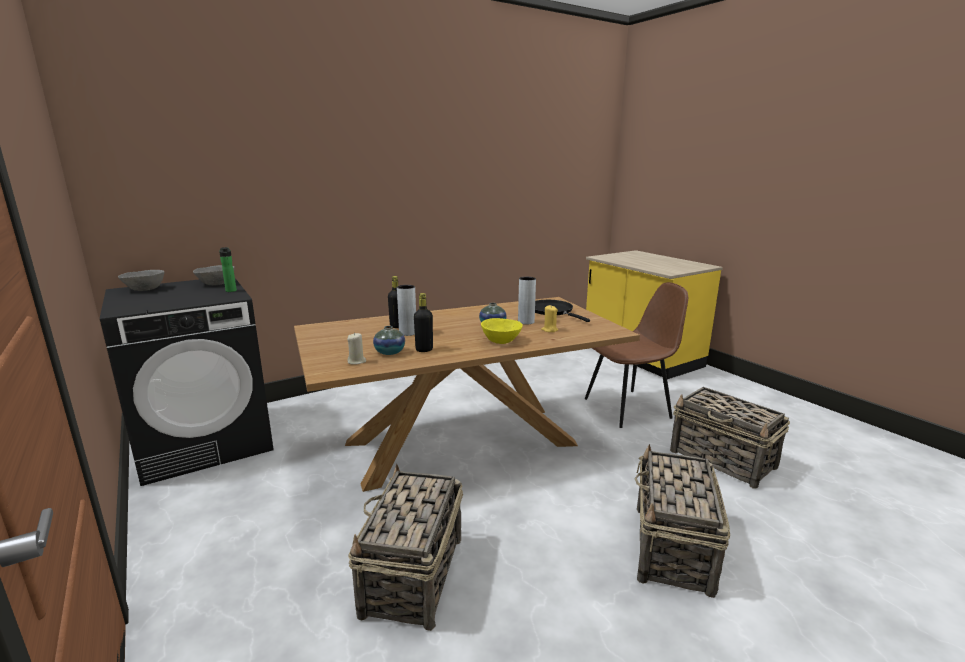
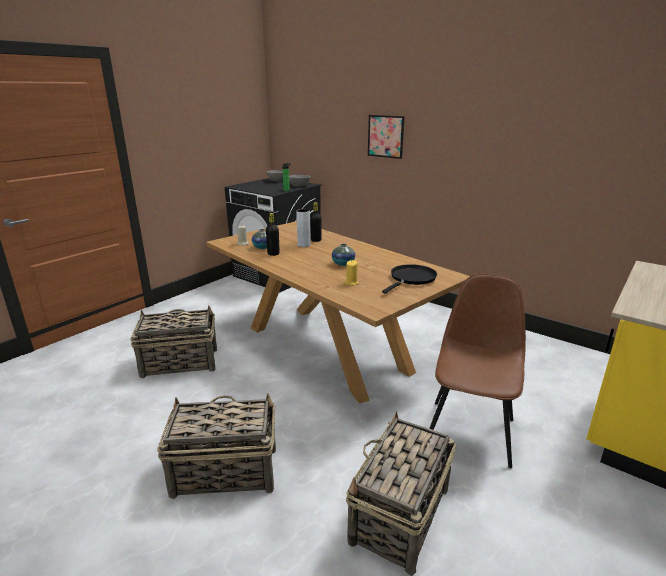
camera: 70 degrees right, 5 degrees up
(333, 193) = (385, 136): none -> picture
(501, 341) = (308, 271): yellow bowl -> none
(526, 322) = (366, 272): grey vase -> none
(629, 408) = (470, 430): brown chair -> brown chair turned 120 degrees counterclockwise

